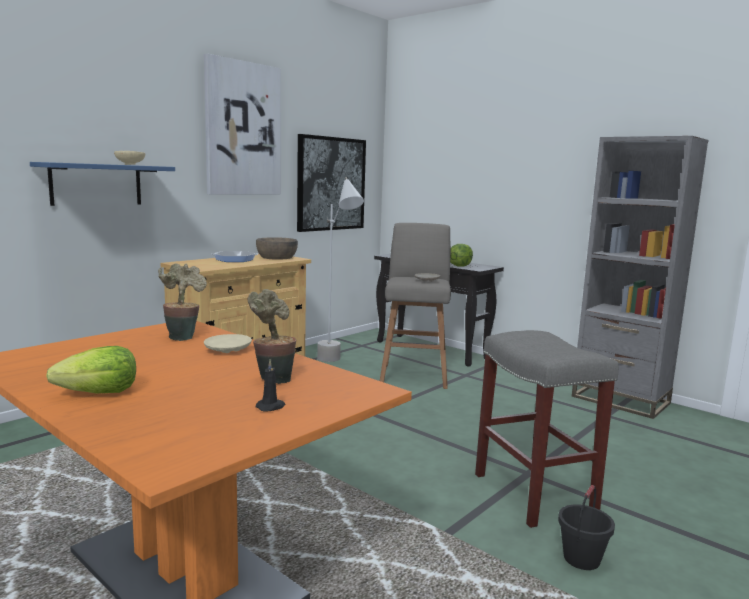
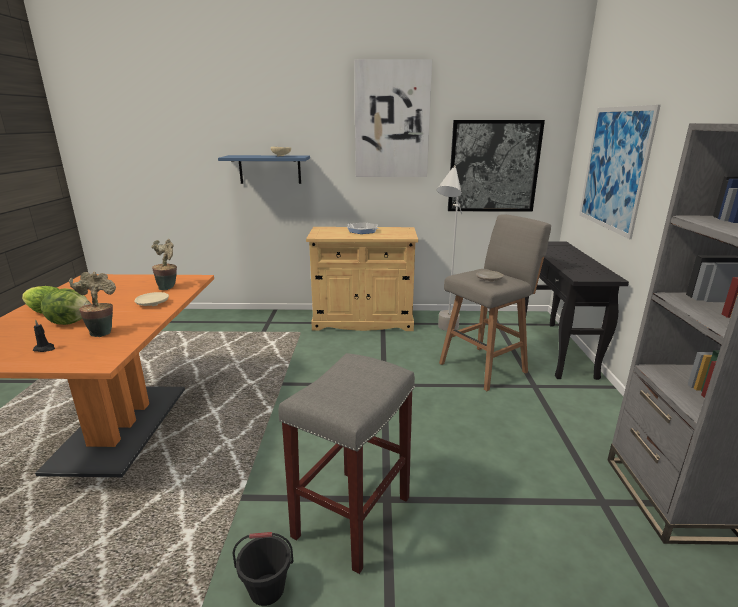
camera: 50 degrees right, 10 degrees up
(277, 257) = (399, 233): brown bowl -> none
(453, 181) = (614, 168): none -> picture
(459, 266) = (573, 270): lettuce -> lettuce (71, 322)

